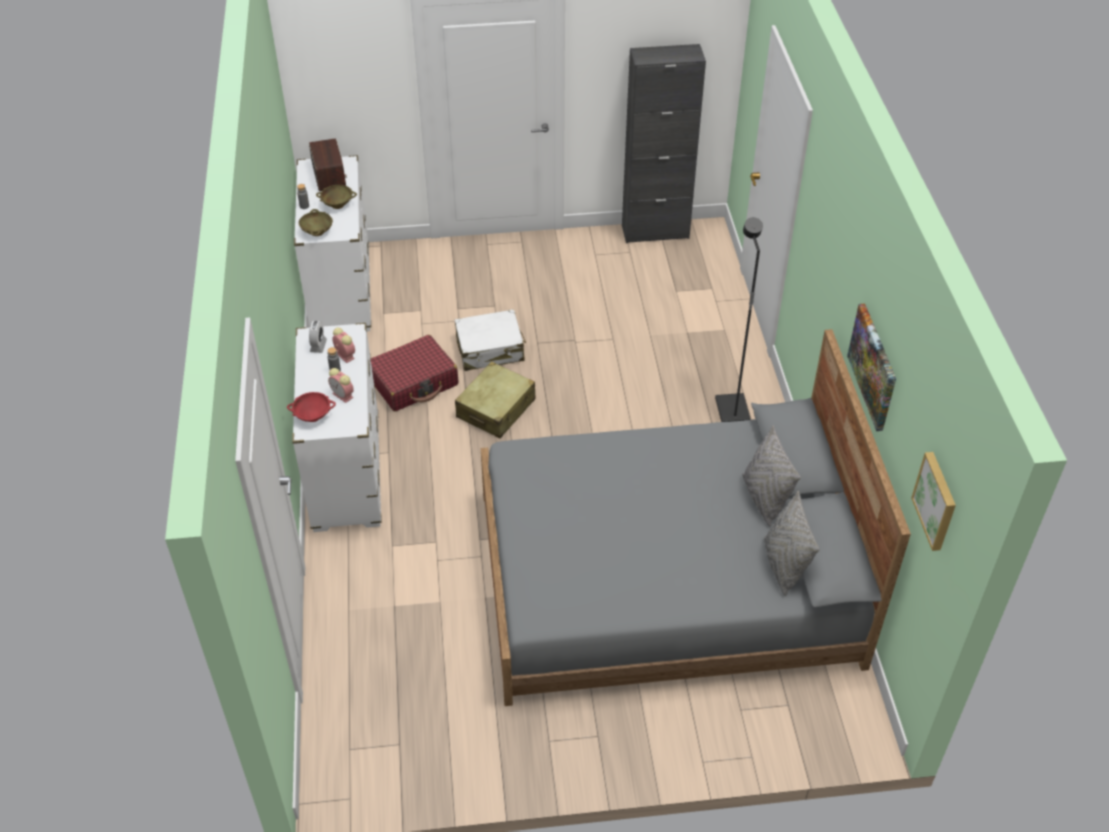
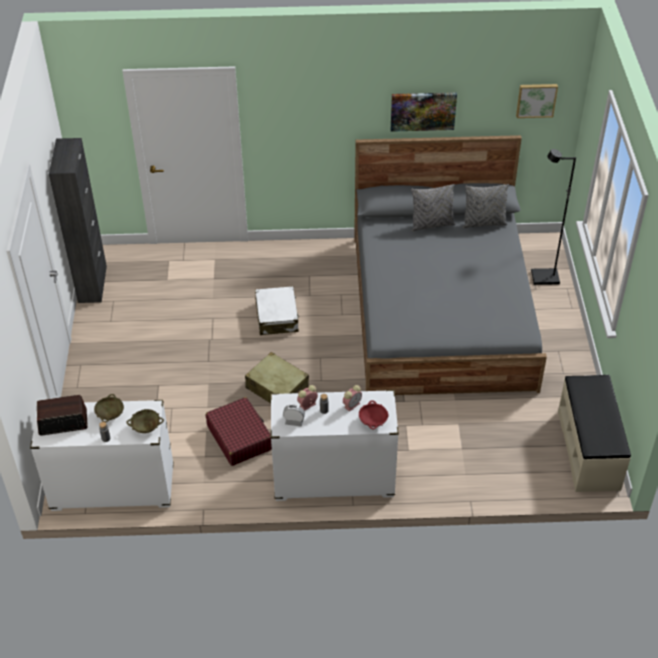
camera: 85 degrees left, 0 degrees up
(390, 769) = (589, 450): none -> beige bench
(490, 349) = (210, 389): white suitcase -> white suitcase (277, 317)
(731, 410) = (296, 265): black floor lamp -> black floor lamp (544, 278)

